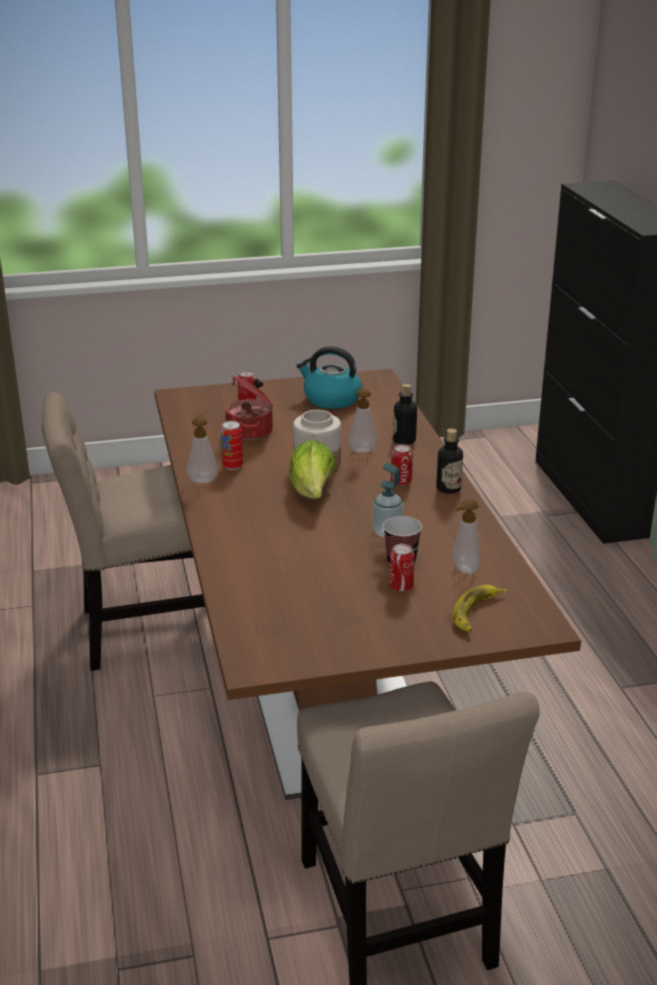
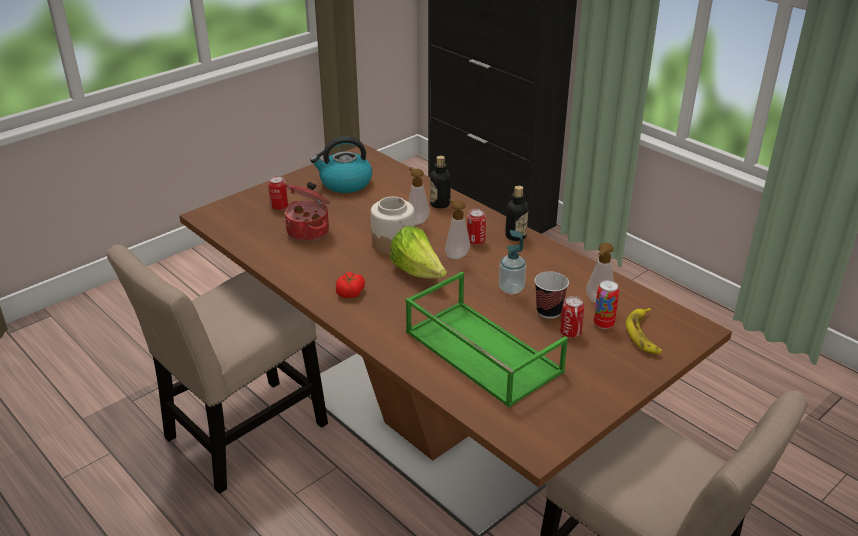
camera: 30 degrees left, 5 degrees up
(203, 479) = (314, 289): soap dispenser -> soap dispenser (456, 255)
(231, 491) = (350, 292): none -> tomato
(232, 466) = (327, 268): can -> can (603, 324)
(293, 574) = (480, 351): none -> green tray

